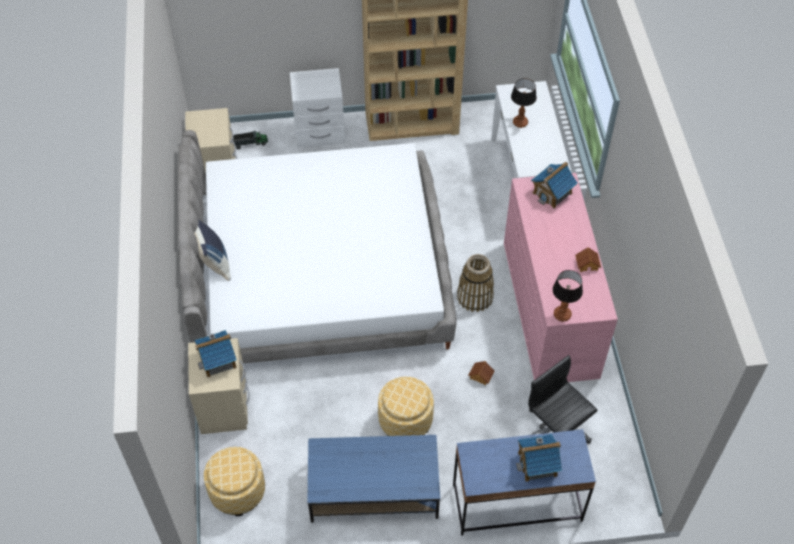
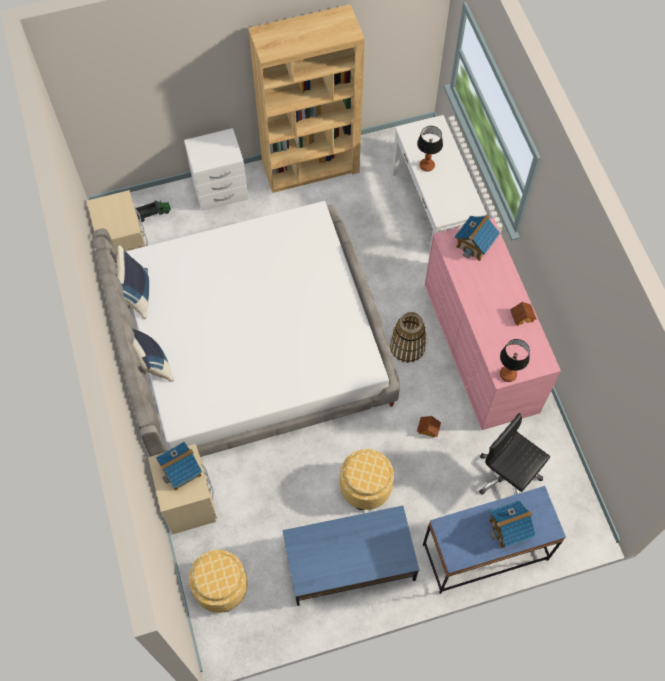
camera: 10 degrees left, 10 degrees up
(213, 199) = (136, 294): none -> blue pillow

